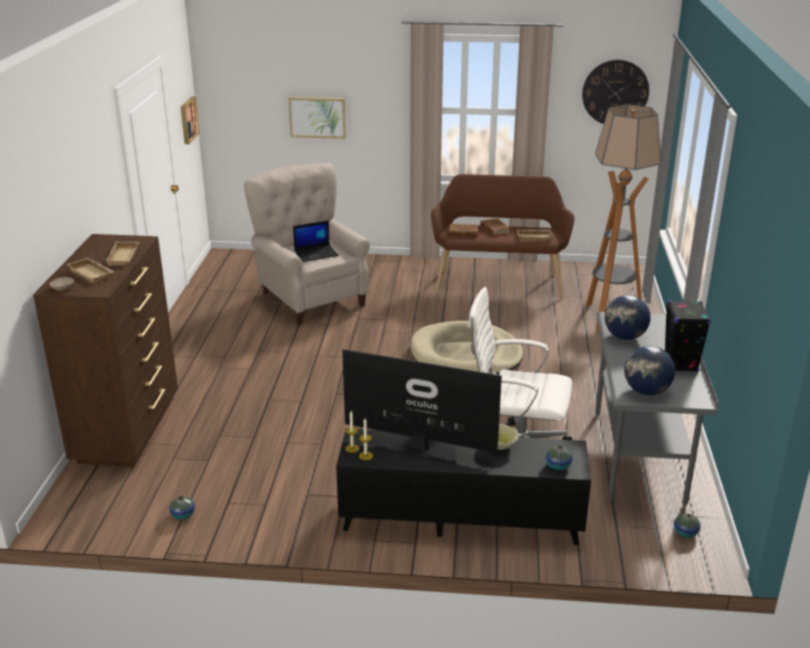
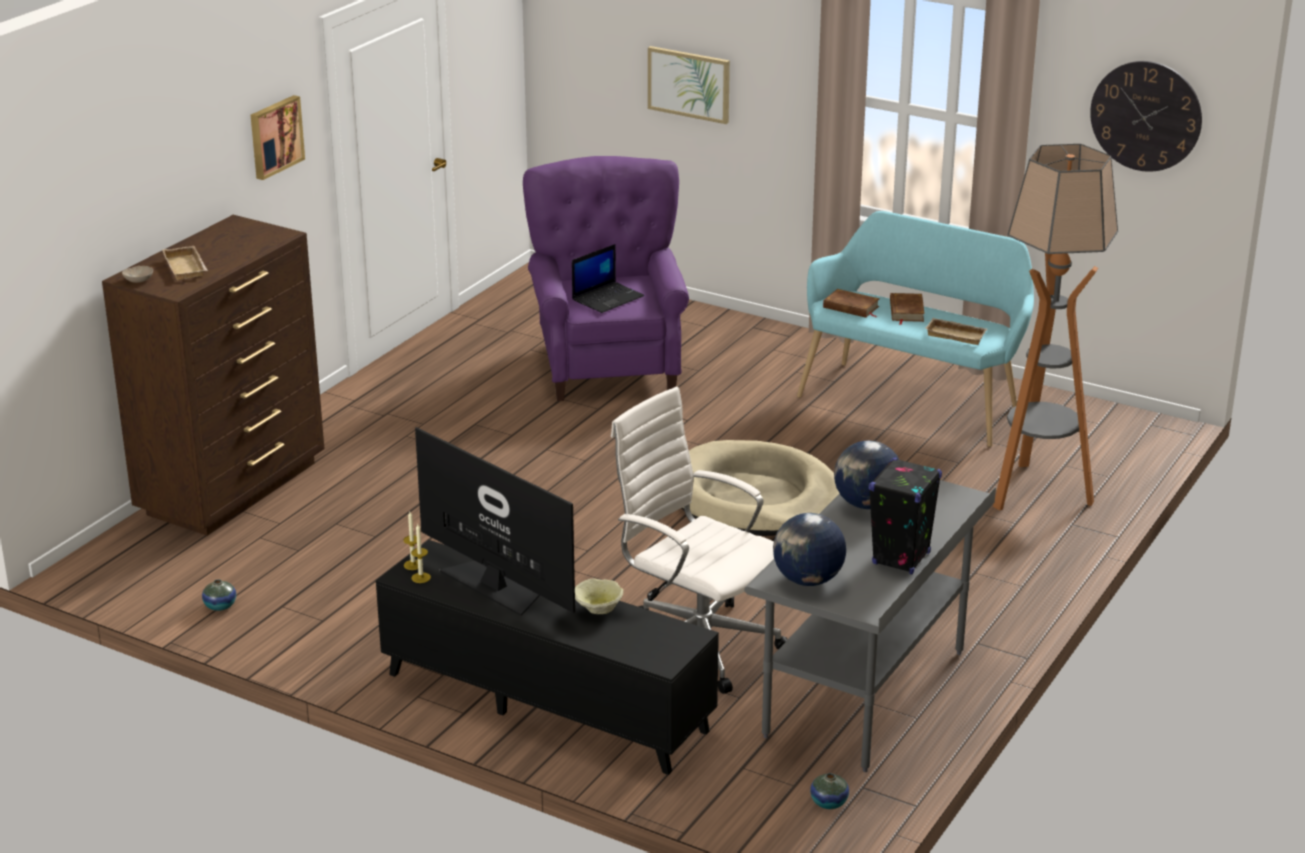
camera: 25 degrees right, 0 degrees up
(124, 257) = (241, 253): beige tray -> none
(188, 120) = (496, 61): picture -> picture (275, 136)
(310, 297) = (607, 365): beige armchair -> purple armchair
(316, 253) = (608, 298): laptop -> laptop turned 45 degrees counterclockwise
(498, 282) = (914, 399): brown bench -> turquoise bench
(558, 466) = (647, 652): vase -> none

